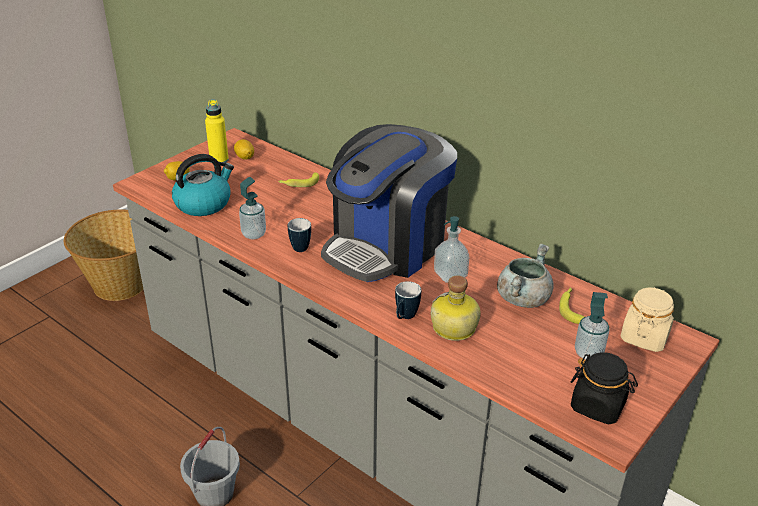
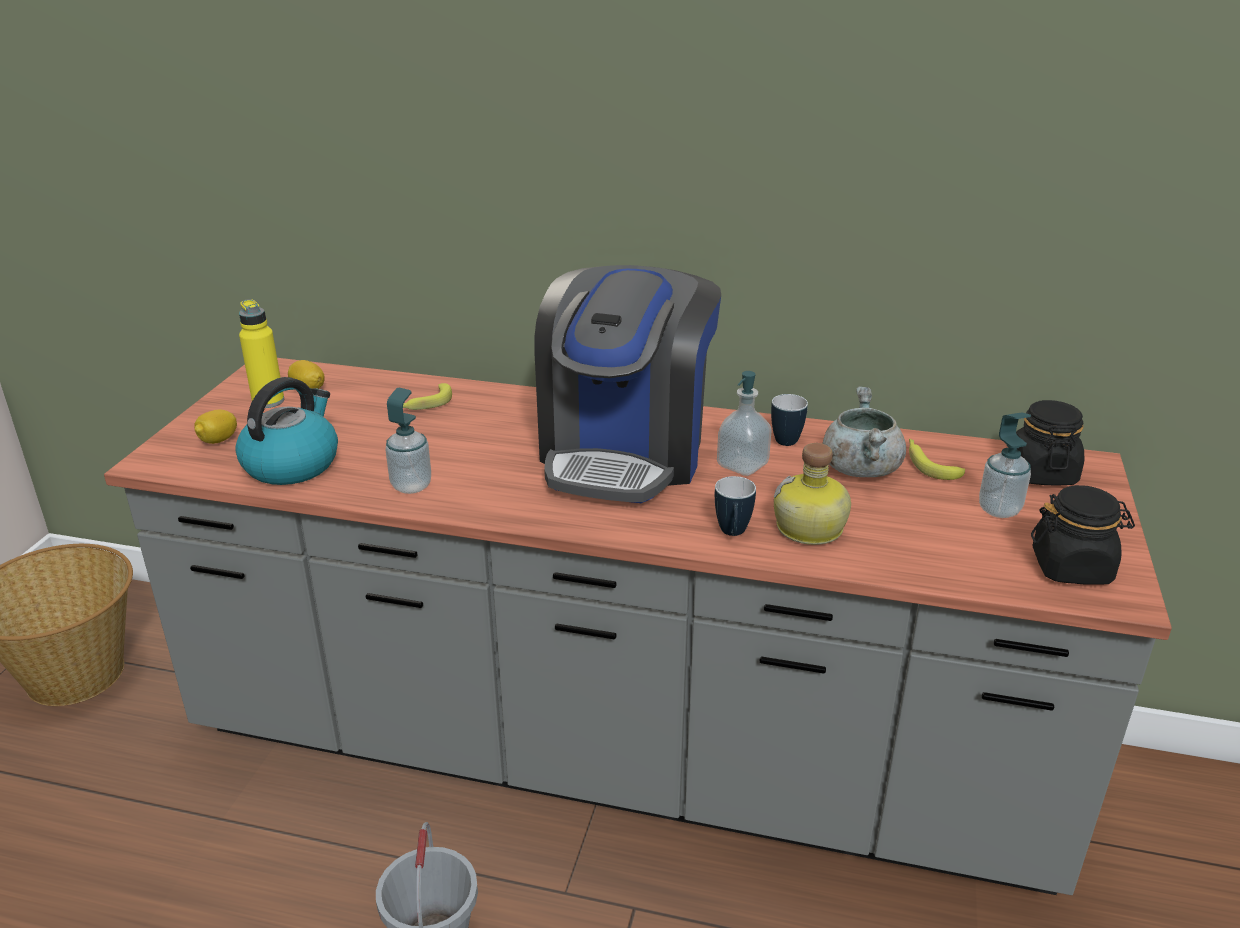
camera: 25 degrees left, 5 degrees down
(301, 246) = (499, 483): mug -> mug (783, 438)
(644, 337) = (1041, 473): beige jar -> black jar

